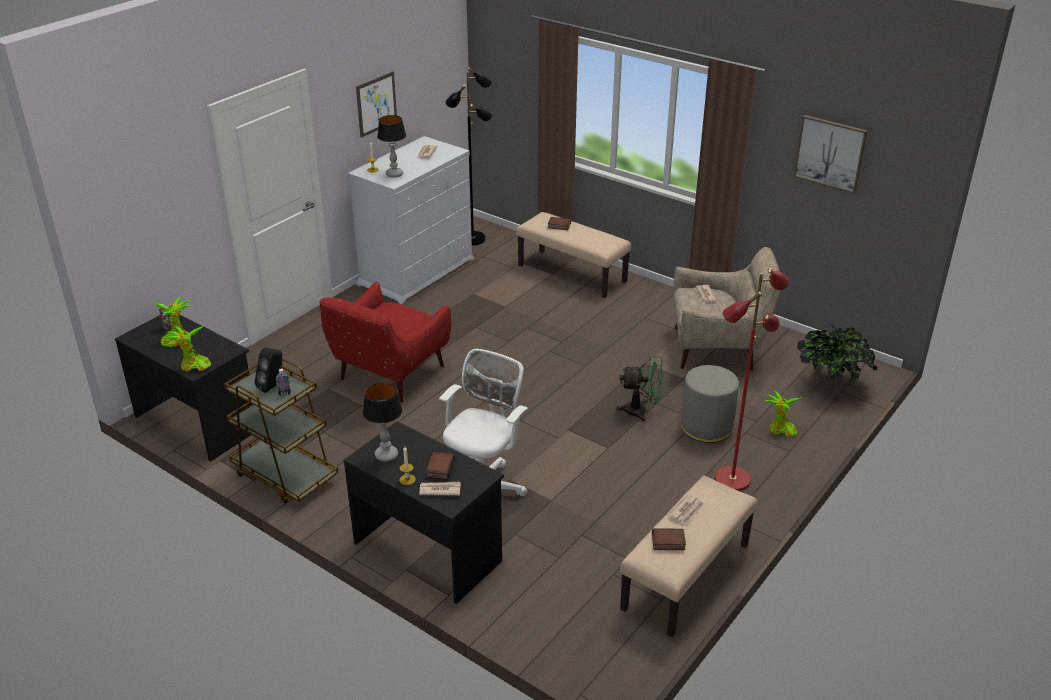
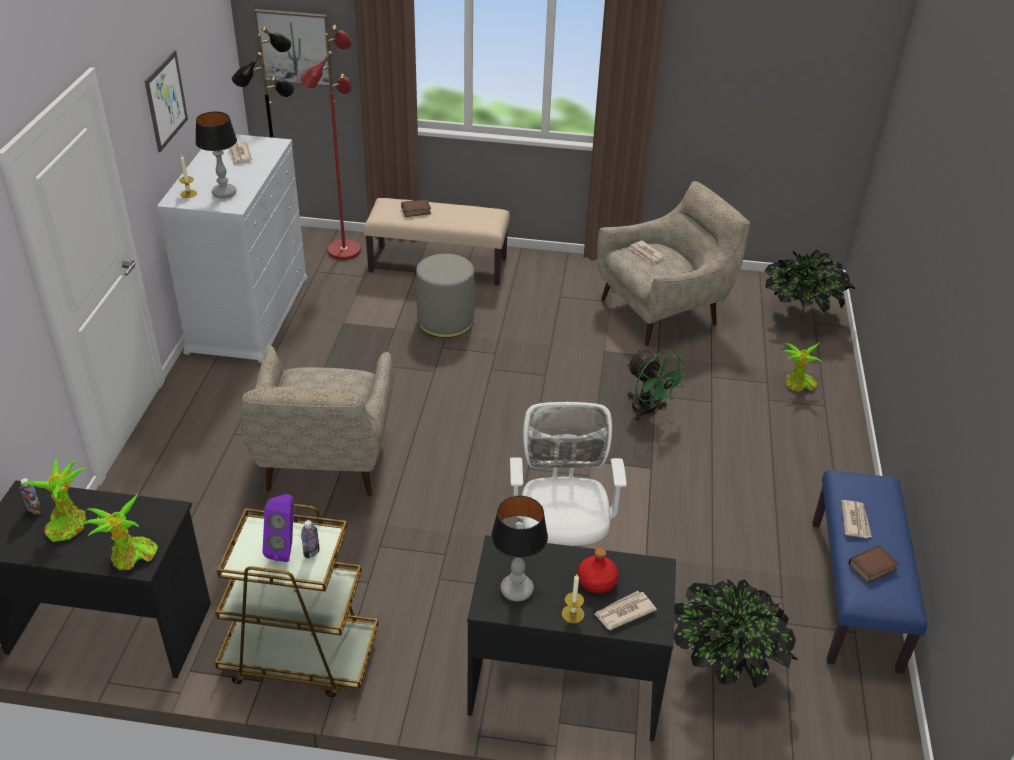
camera: 30 degrees left, 5 degrees up
(272, 387) = (285, 548): black speaker -> purple speaker
(388, 375) = (324, 464): red armchair -> beige armchair
(439, 468) = (596, 581): book -> red bottle
(545, 583) = (725, 667): none -> potted plant
(641, 411) = (648, 411): green fan -> green fan turned 75 degrees clockwise
(686, 577) = (855, 594): beige bench -> blue bench
(706, 427) = (727, 406): grey ottoman -> grey ottoman (446, 321)
(732, 479) = (800, 458): red floor lamp -> red floor lamp (343, 250)
(830, 153) = (761, 58): picture -> picture (295, 47)

